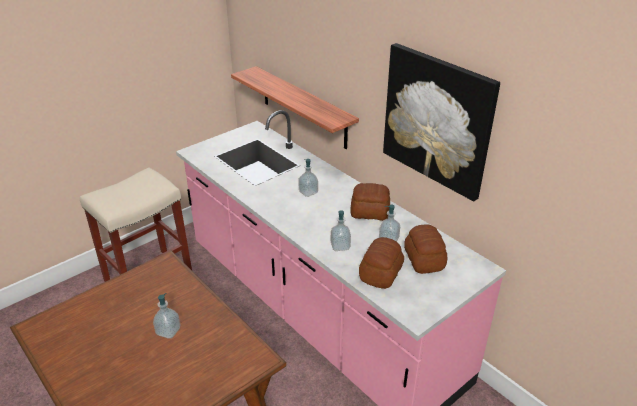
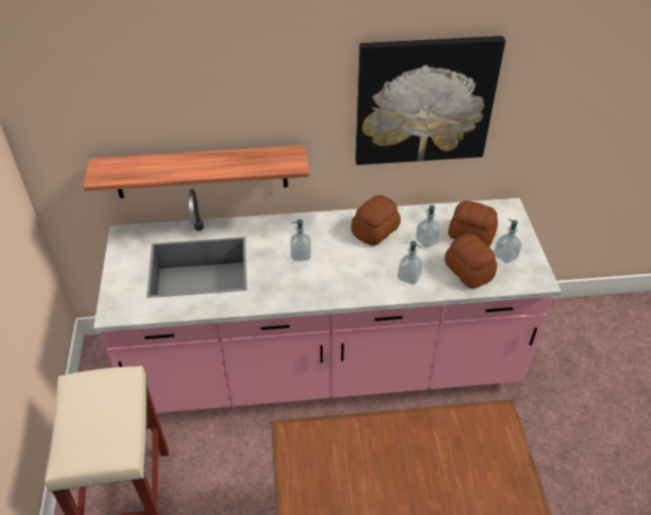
camera: 55 degrees left, 10 degrees up
(168, 331) = (411, 477): soap dispenser -> soap dispenser (505, 256)

